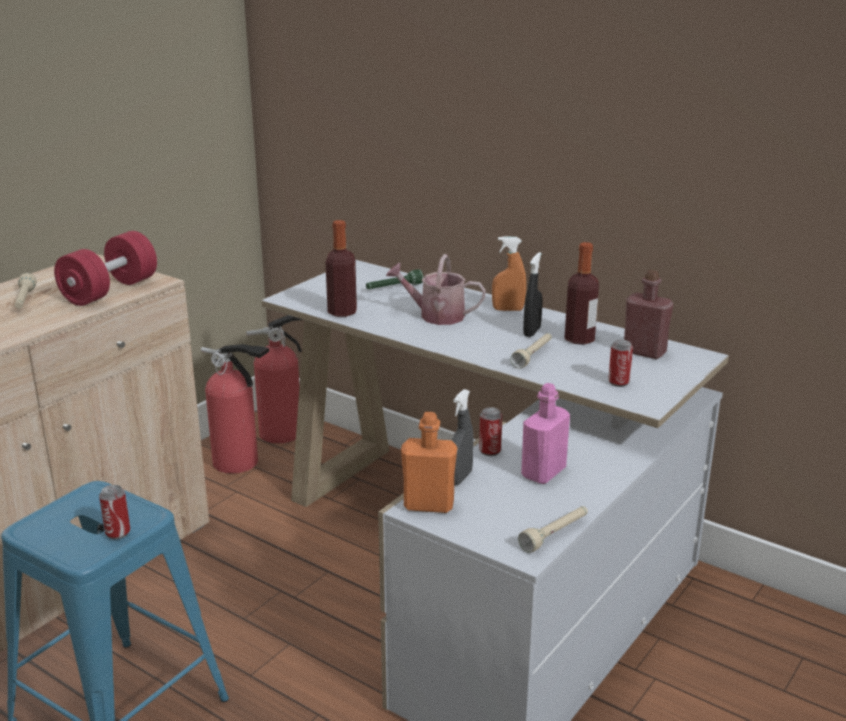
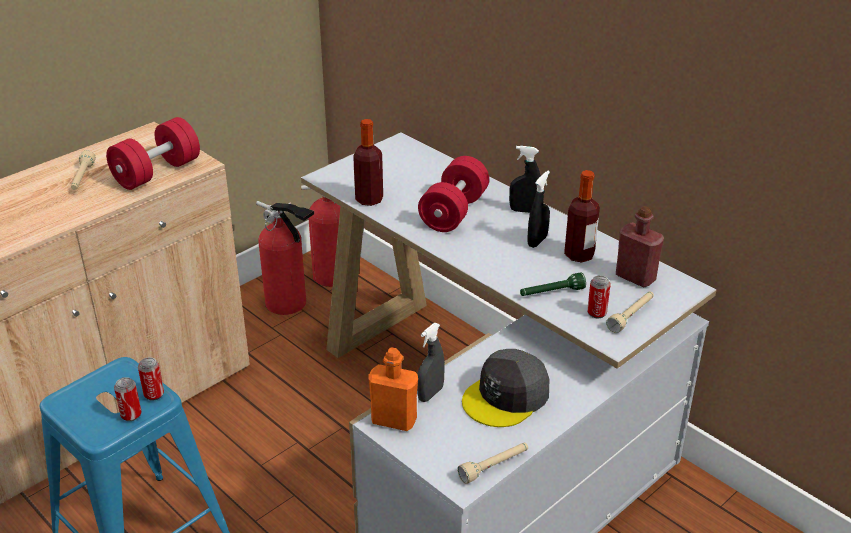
camera: 10 degrees right, 10 degrees up
(394, 288) = (425, 173): green flashlight -> green flashlight (551, 293)
(435, 315) = (454, 212): watering can -> red dumbbell
(490, 451) = (466, 367): can -> can (154, 394)
(508, 309) = (524, 211): orange spray bottle -> black spray bottle
(533, 356) = (528, 271): beige flashlight -> beige flashlight (631, 316)
(543, 472) = (506, 397): pink bottle -> grey cap

